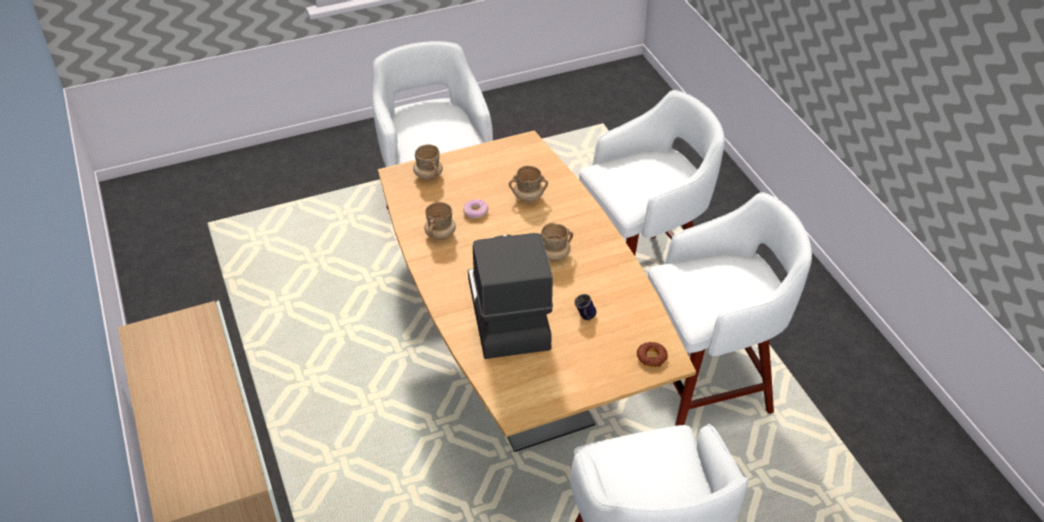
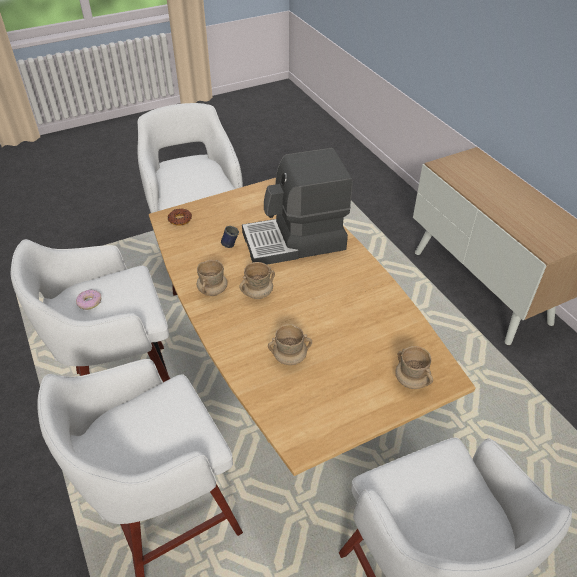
camera: 175 degrees right, 0 degrees up
(440, 235) = (372, 307): beige mug -> beige mug (212, 290)
(476, 212) = (343, 335): donut -> donut (89, 302)
(506, 314) = (295, 242): coffee machine -> coffee machine turned 90 degrees clockwise

